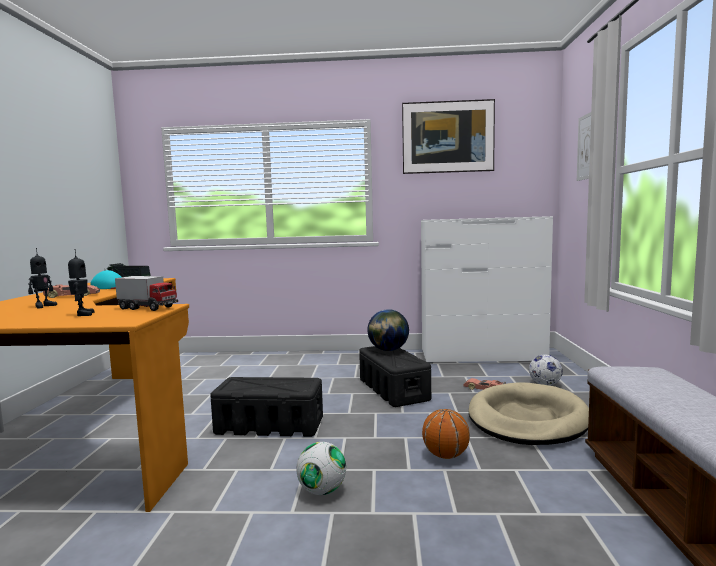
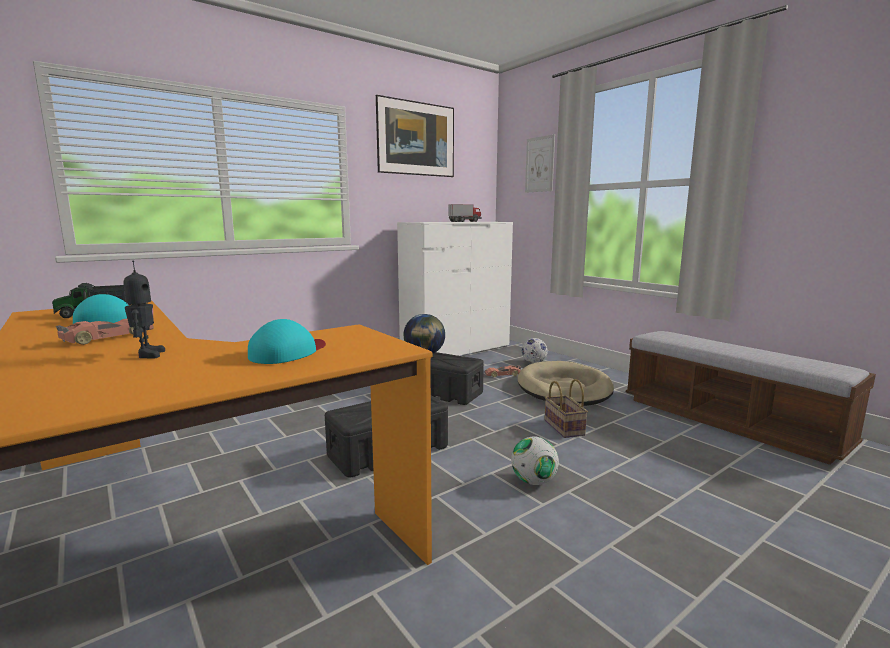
camera: 40 degrees left, 5 degrees up
(82, 314) = (288, 352): toy robot -> turquoise cap
(148, 308) = (339, 334): toy truck -> toy truck (464, 221)
(445, 455) = (562, 427): basketball -> basket

